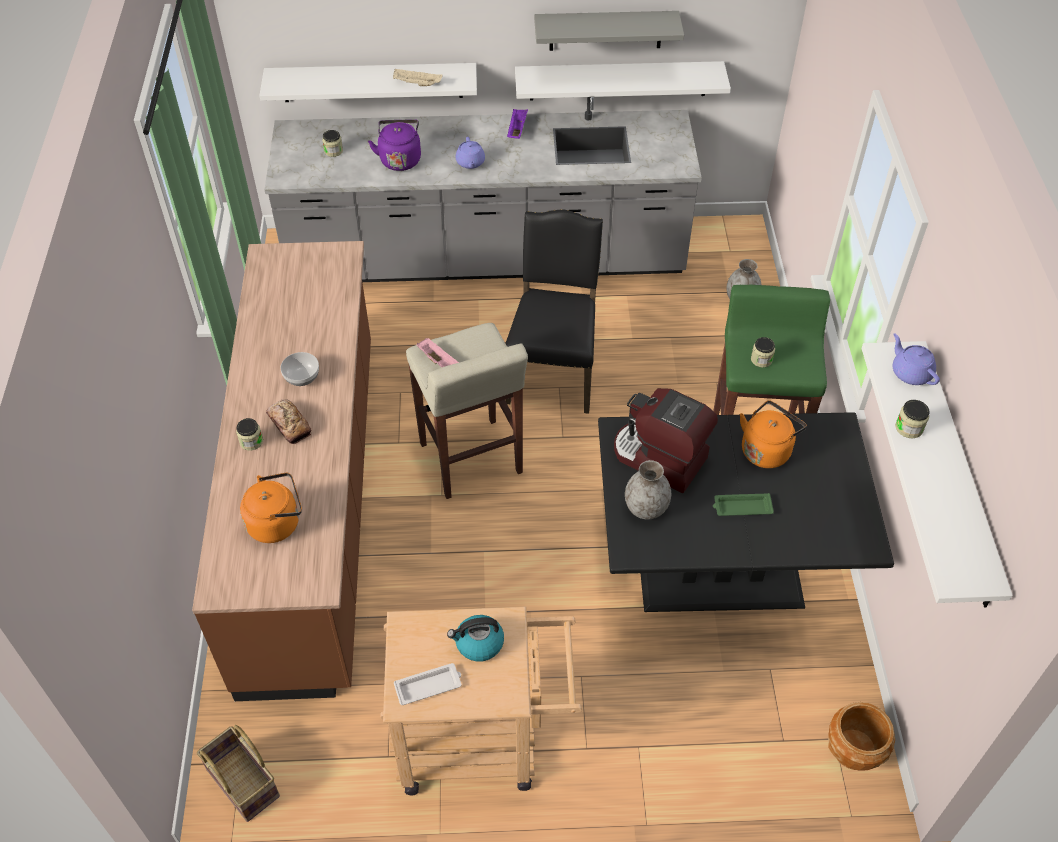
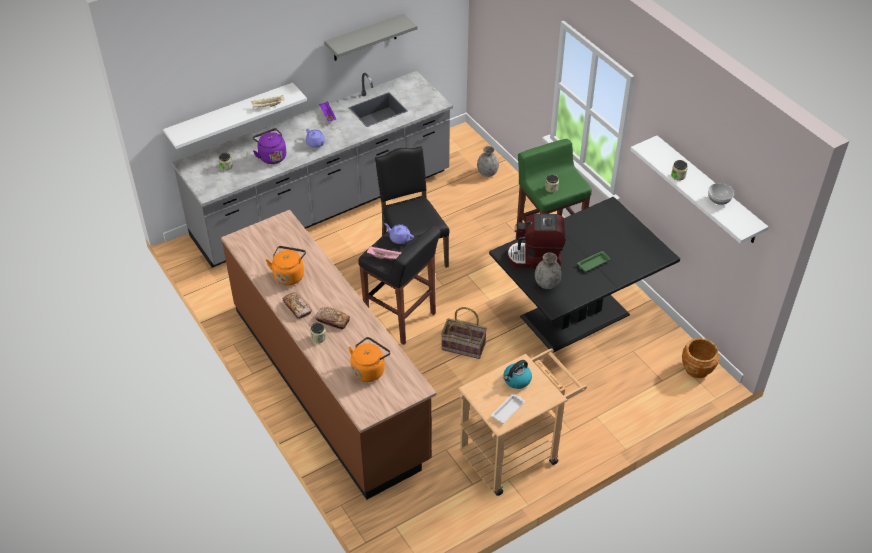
camera: 30 degrees left, 5 degrees down
(244, 782) = (405, 534): basket -> basket (463, 346)
(260, 385) = (297, 307): none -> bread
(301, 377) = (318, 294): bowl -> bowl (718, 199)
(471, 459) = (401, 318): beige stool -> black stool
(618, 80) = (375, 66): white shelf -> none
(766, 449) = (584, 231): orange kettle -> orange kettle (289, 275)
(910, 372) = (661, 151): purple teapot -> purple teapot (399, 238)

